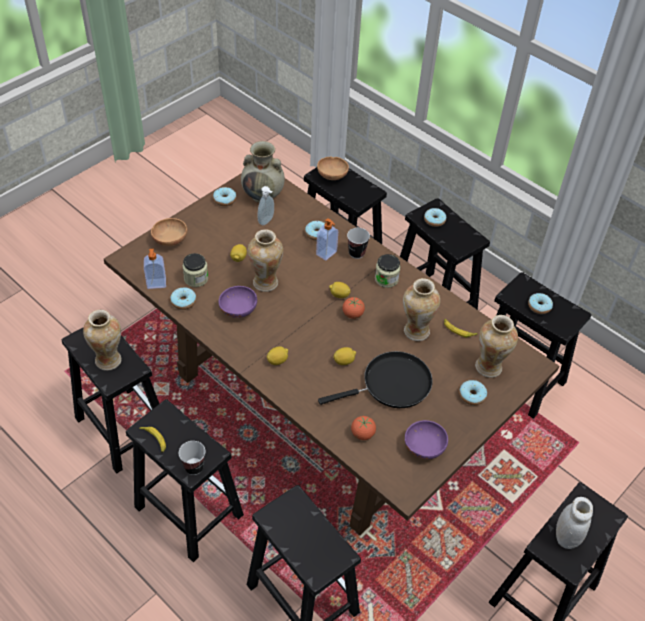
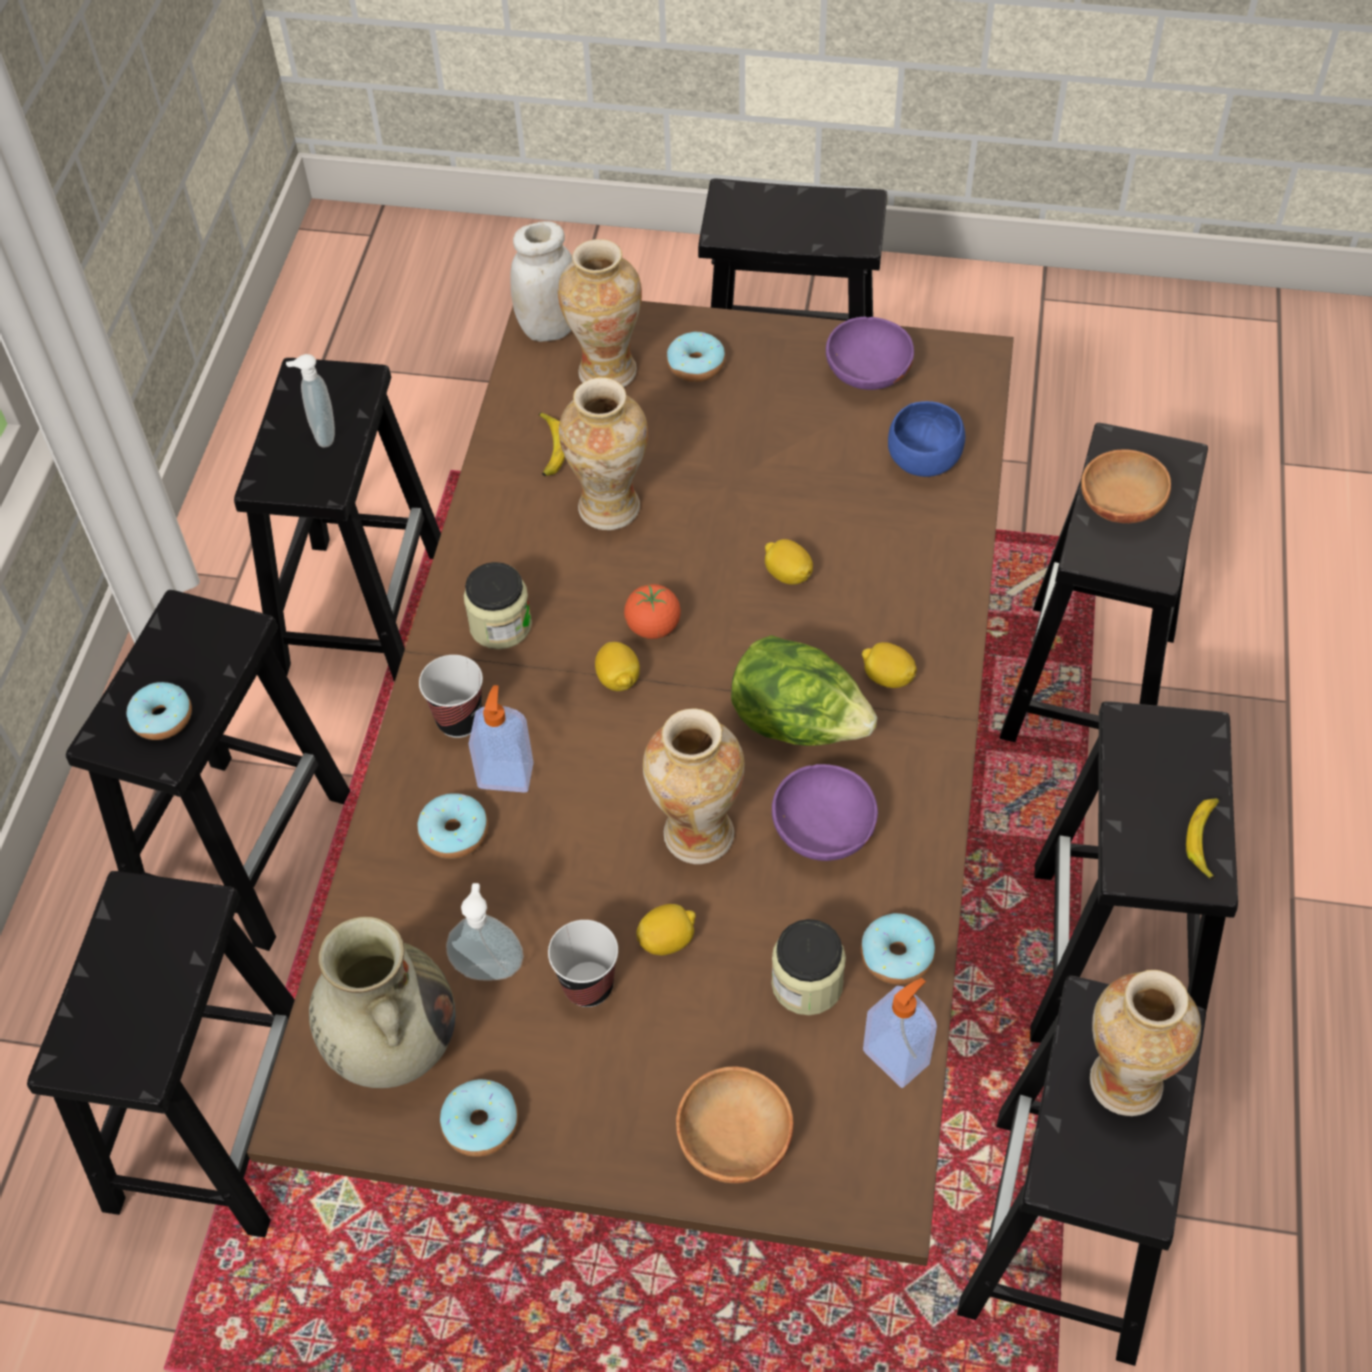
camera: 120 degrees left, 5 degrees up
(194, 467) = (1187, 735): cup -> cup (588, 986)
(281, 328) = (798, 723): none -> lettuce
(333, 176) = (118, 1029): brown bowl -> brown bowl (1118, 506)
(362, 434) = (922, 463): tomato -> blue bowl
(392, 385) = (776, 479): black frying pan -> none
(539, 306) = (322, 434): donut -> soap dispenser
(566, 537) = (816, 224): white jar -> white jar (549, 328)

